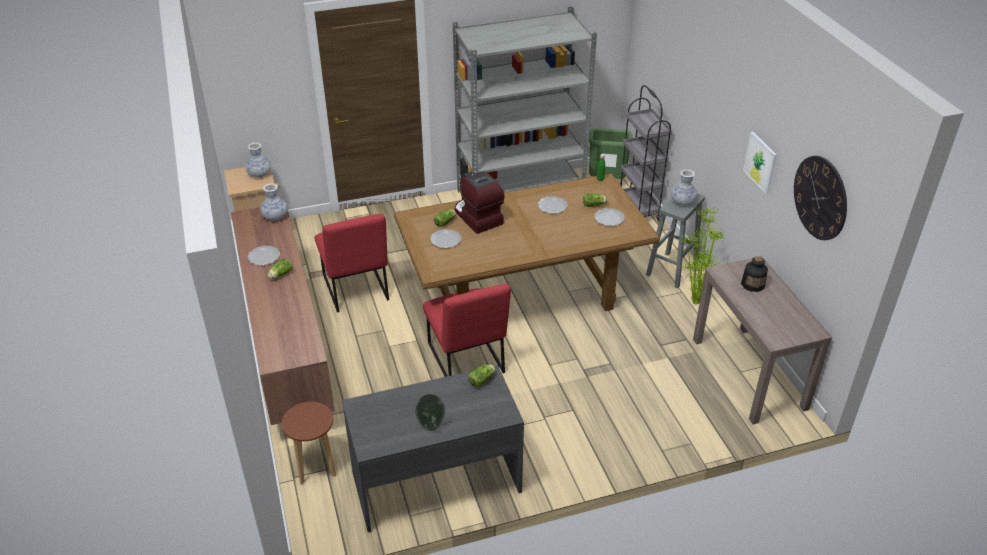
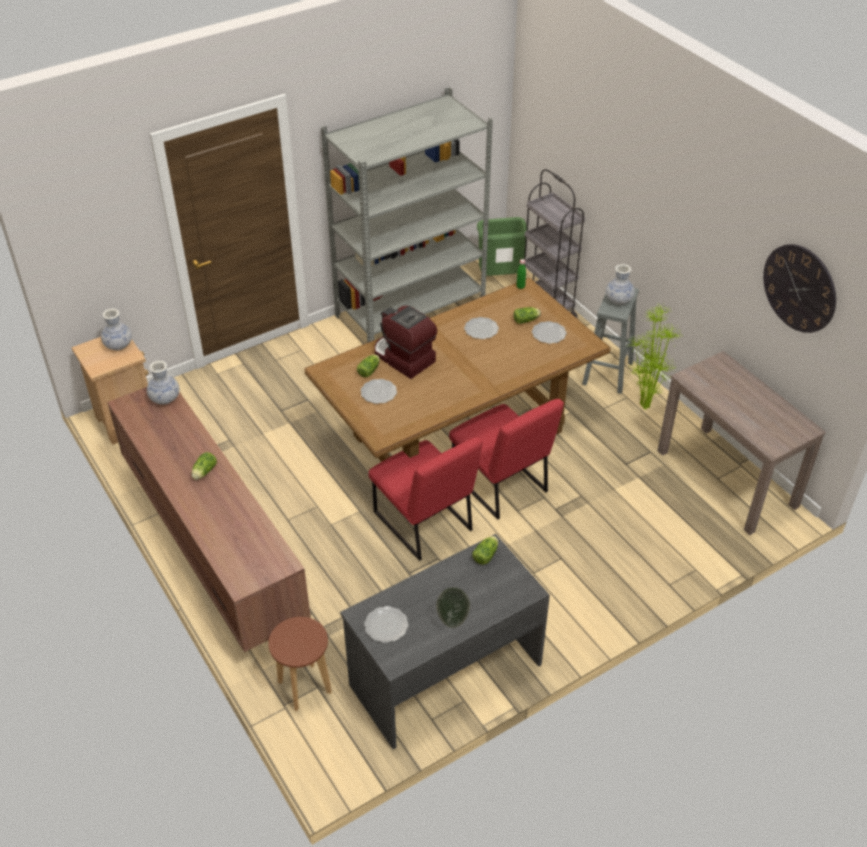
camera: 15 degrees left, 5 degrees up
(263, 256) = (173, 452): plate -> plate (385, 625)
(355, 288) = (264, 461): red chair -> red chair (500, 484)
(753, 284) = (726, 386): bottle -> none
(760, 162) = (714, 251): picture -> none

